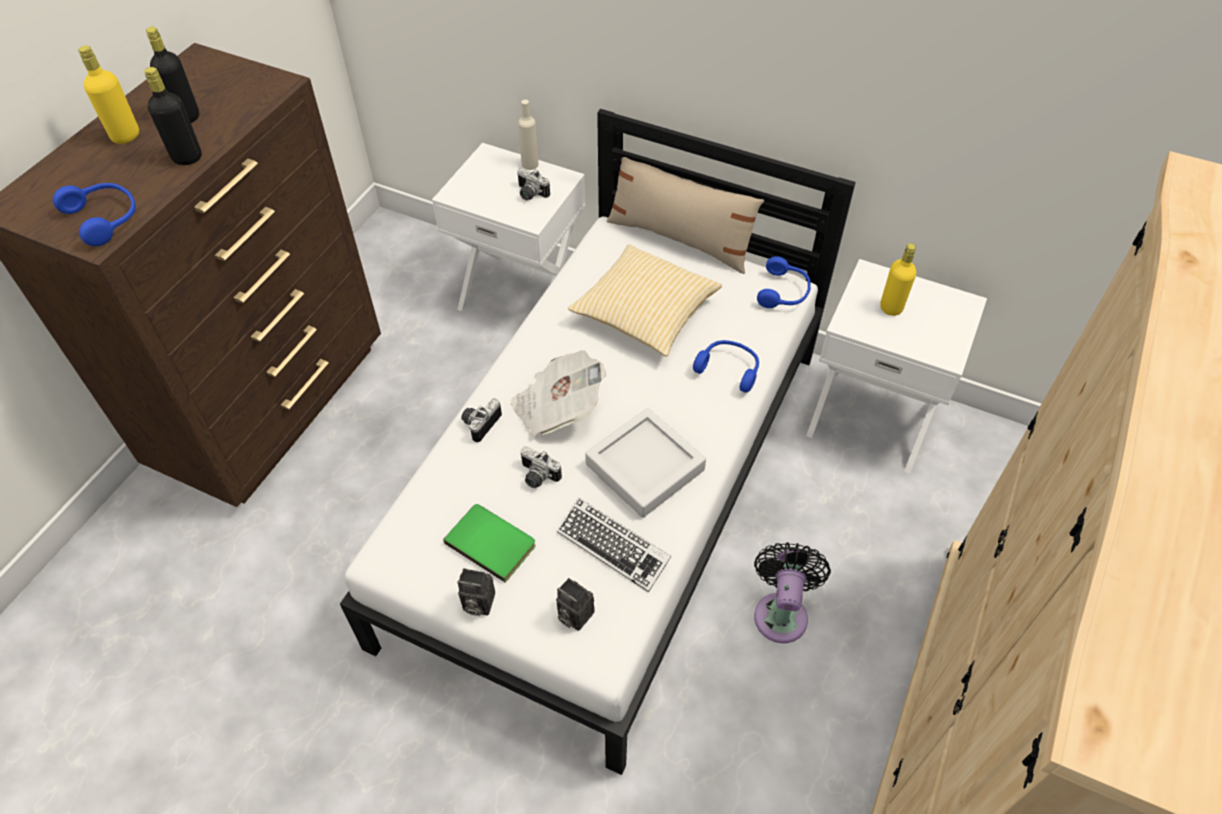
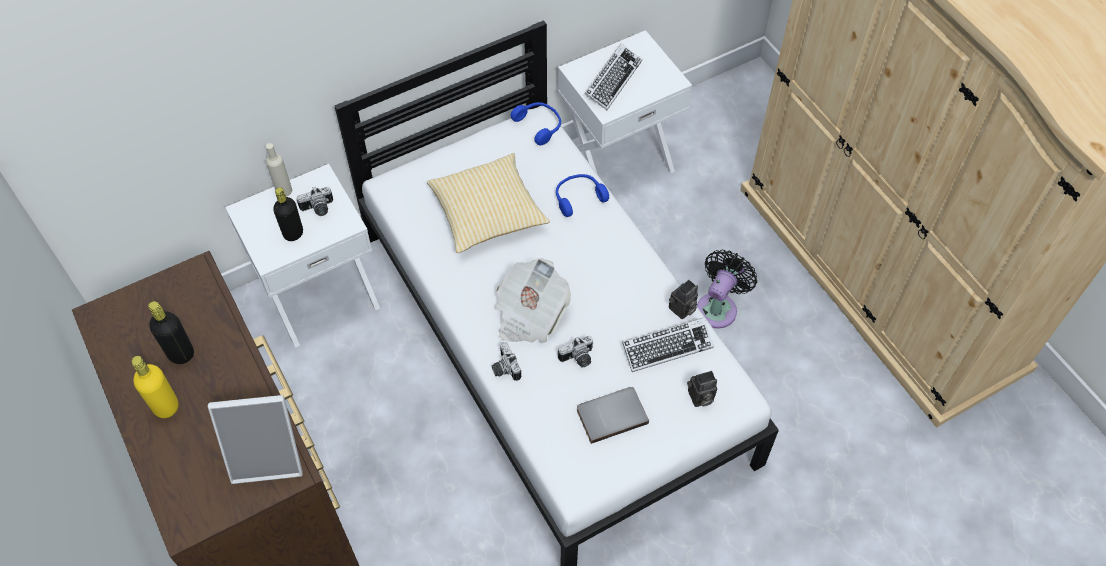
camera: 55 degrees left, 5 degrees up
(105, 218) = (268, 456): blue headphones -> picture frame
(187, 157) = (239, 373): black bottle -> black bottle (293, 233)
(476, 603) = (653, 448): camera -> camera (682, 310)
(492, 542) = (611, 414): green book -> grey book
(645, 467) = (619, 293): grey tray -> none
(680, 239) = (435, 150): beige pillow -> none
(781, 612) = (718, 307): black fan -> black fan turned 75 degrees clockwise
(891, 307) = (613, 80): yellow bottle -> keyboard

